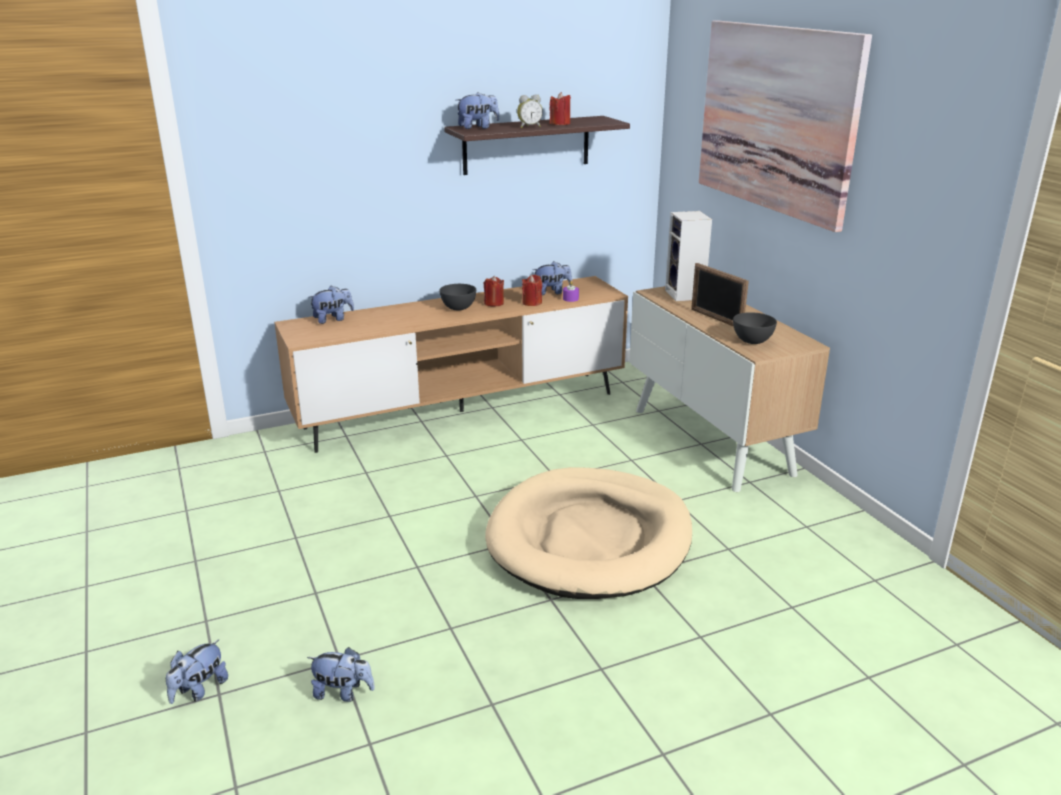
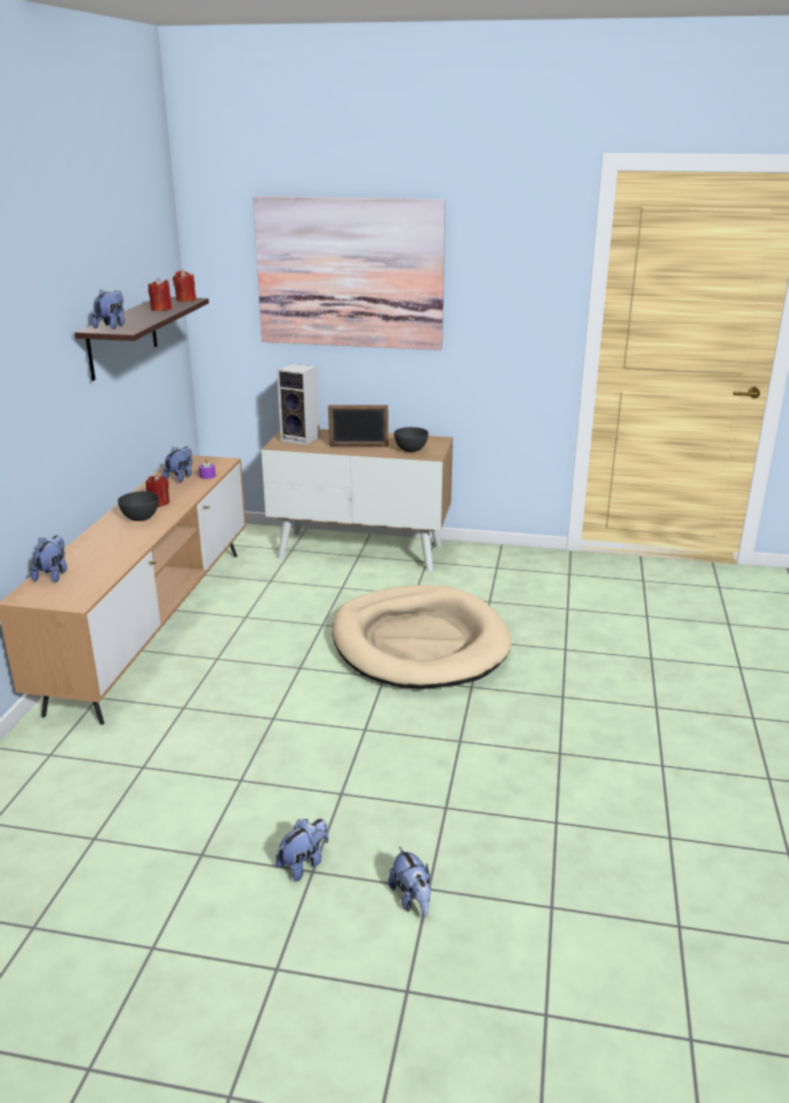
camera: 55 degrees left, 0 degrees up
(343, 692) = (488, 817): plush toy -> plush toy (304, 864)
(529, 127) = (151, 316): alarm clock -> none
(532, 303) = (187, 490): red candle -> red candle (185, 300)

